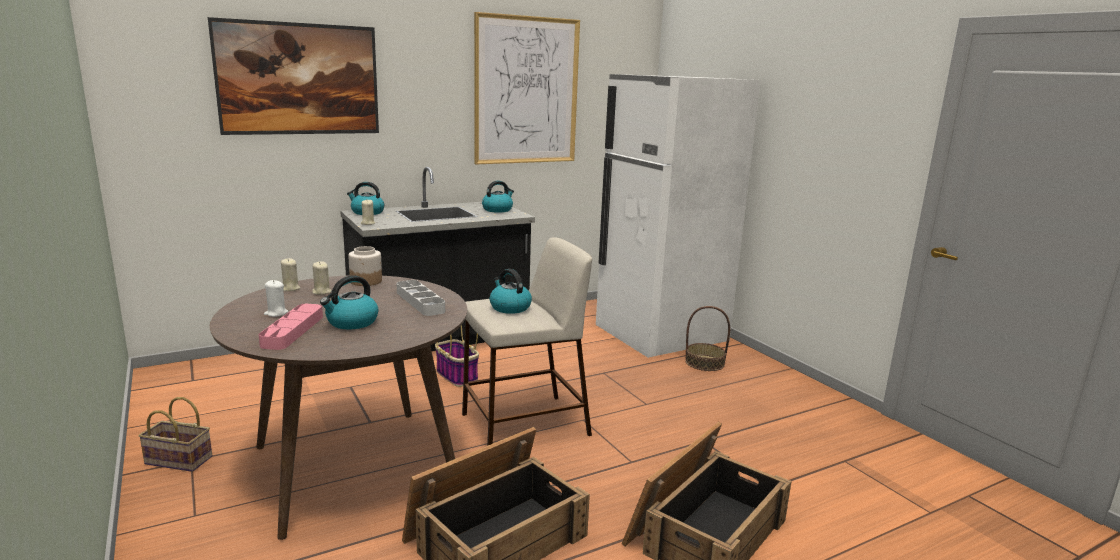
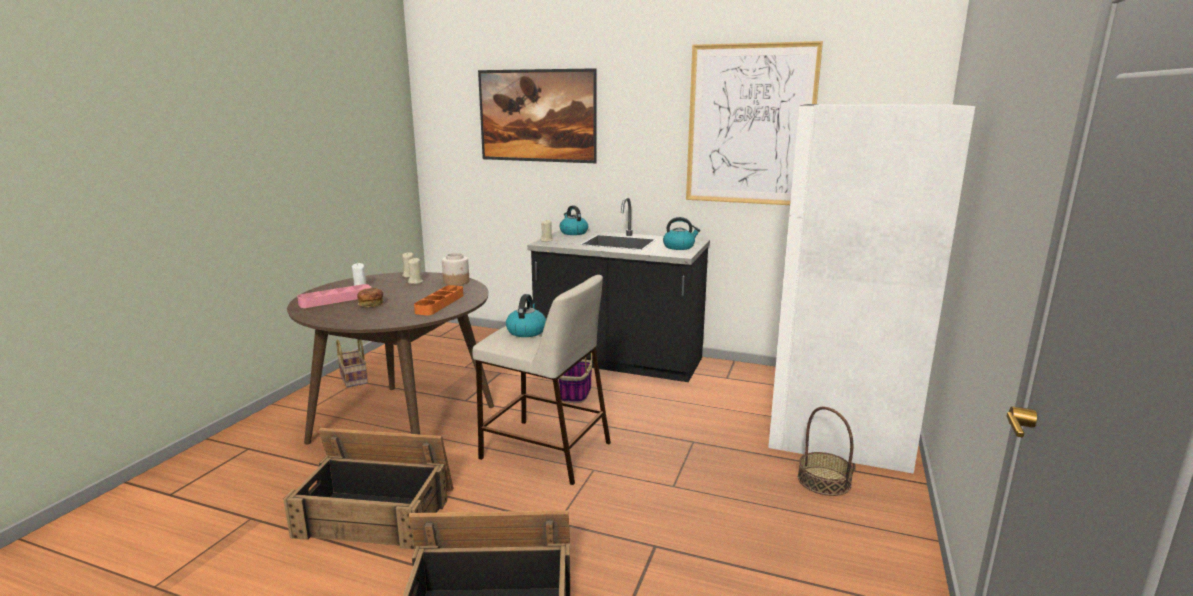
camera: 50 degrees right, 0 degrees up
(351, 322) = (371, 304): kettle -> bread
(420, 302) = (440, 304): grey tray -> orange tray

